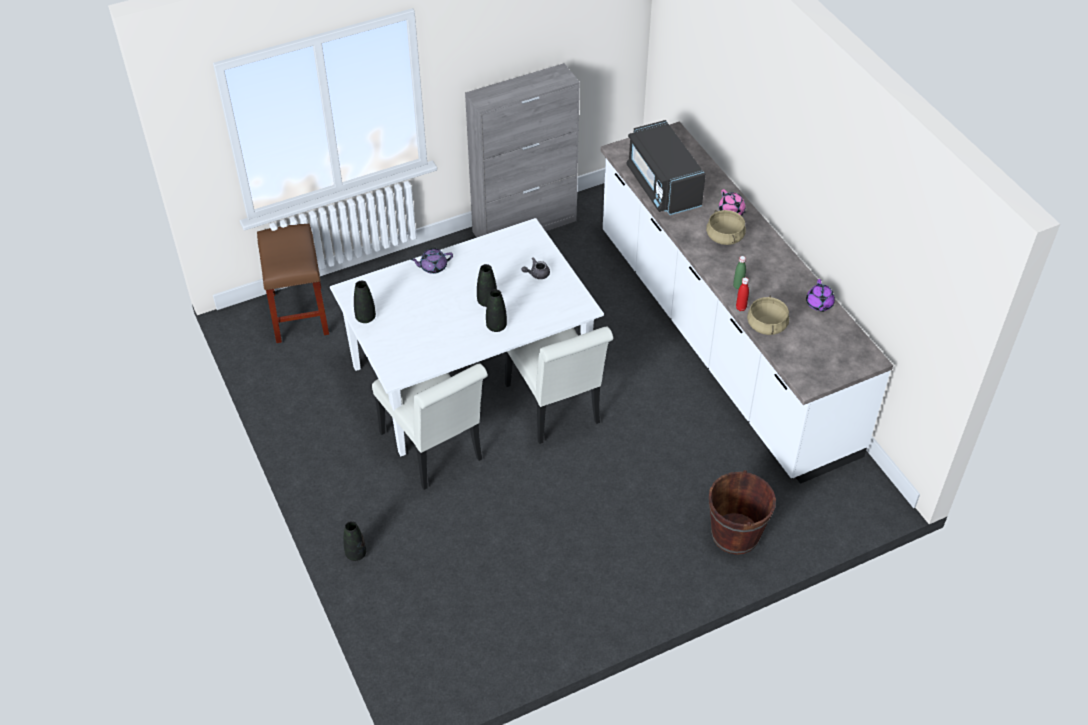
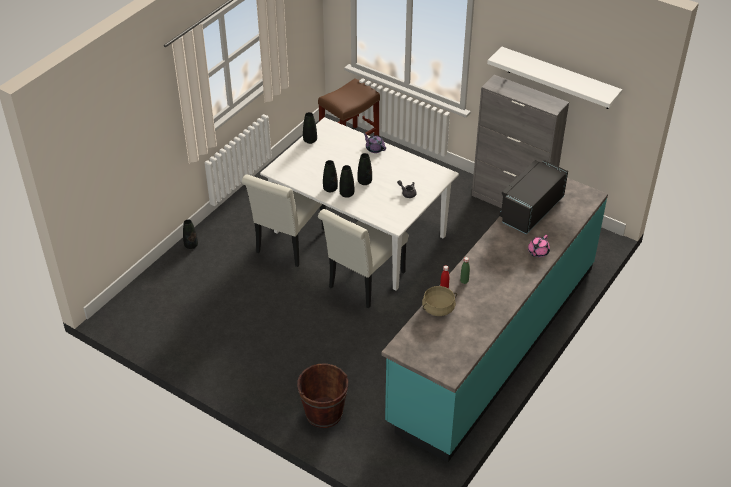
camera: 60 degrees right, 5 degrees down
(475, 337) = (330, 189): none -> black vase
(541, 45) = (558, 78): none -> white shelf
(722, 341) = (493, 342): white counter -> turquoise counter
(724, 237) = (508, 257): beige cooking pot -> none
(819, 304) = (483, 329): purple teapot -> none

